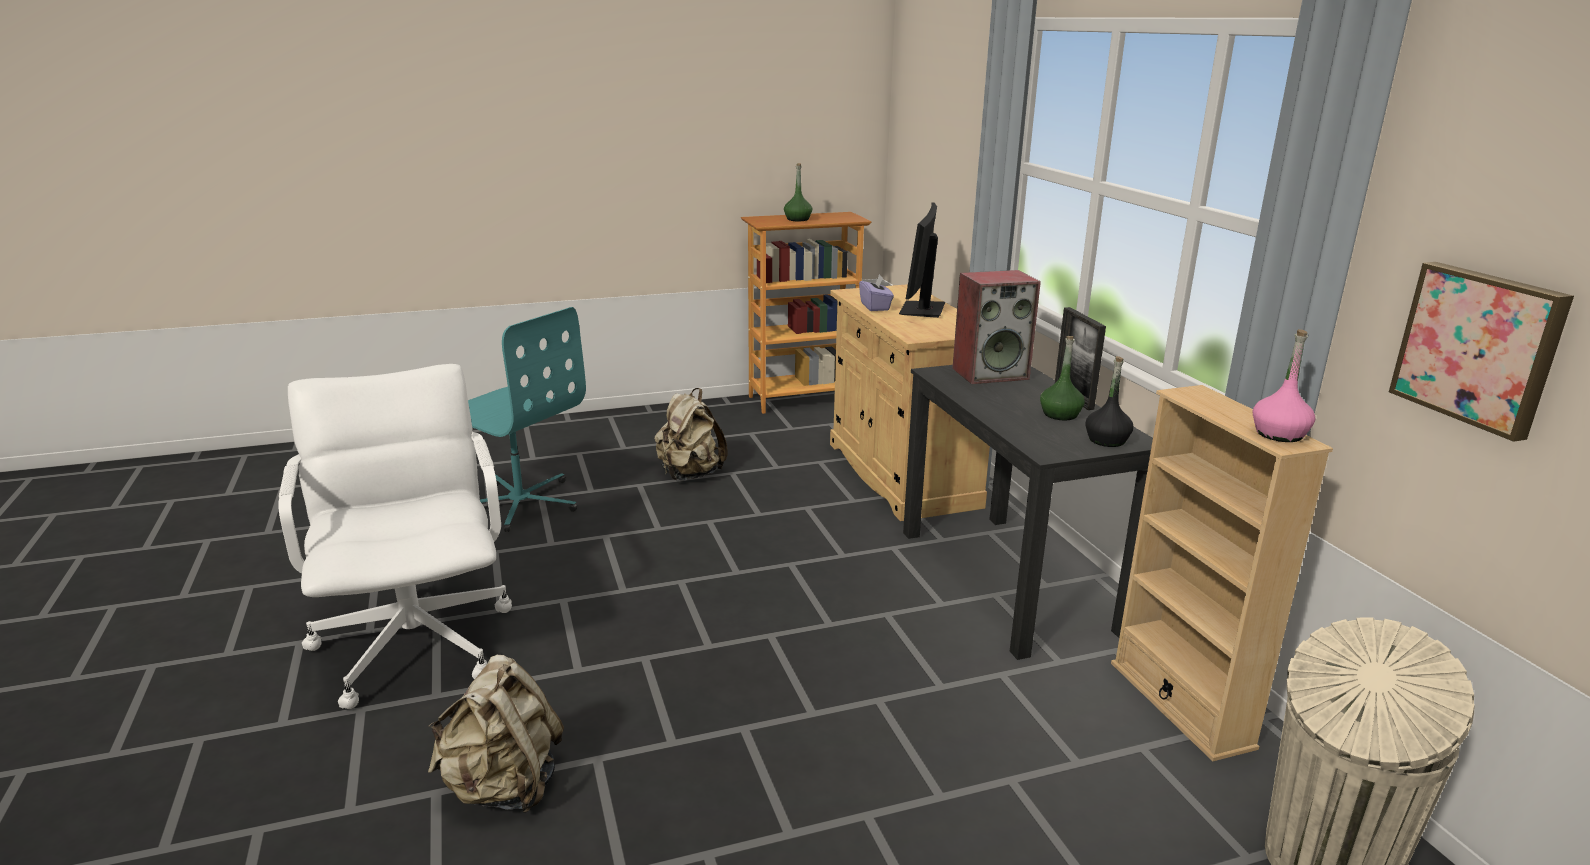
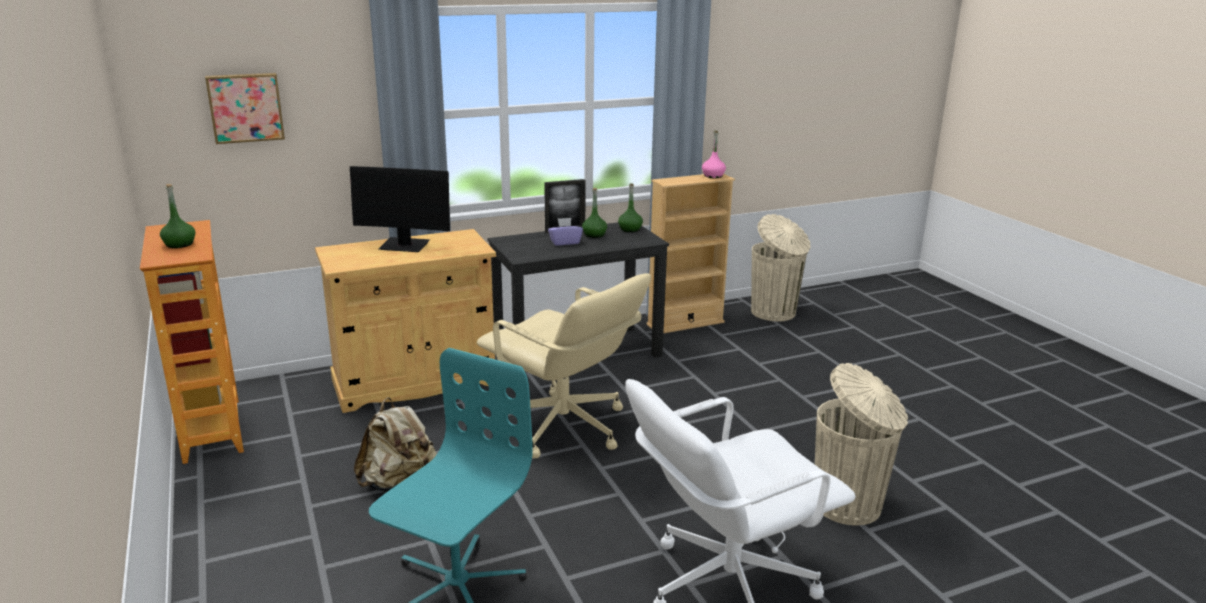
camera: 95 degrees left, 0 degrees up
(503, 787) = (849, 505): beige backpack -> beige trash can
(782, 561) = (564, 427): none -> beige office chair
(875, 307) = (391, 259): purple tissue box -> purple tissue box (565, 242)
(991, 373) = (522, 245): speaker -> none
(1107, 440) = (630, 229): black bottle -> green bottle
(1479, 347) = (735, 116): picture -> picture (245, 107)

